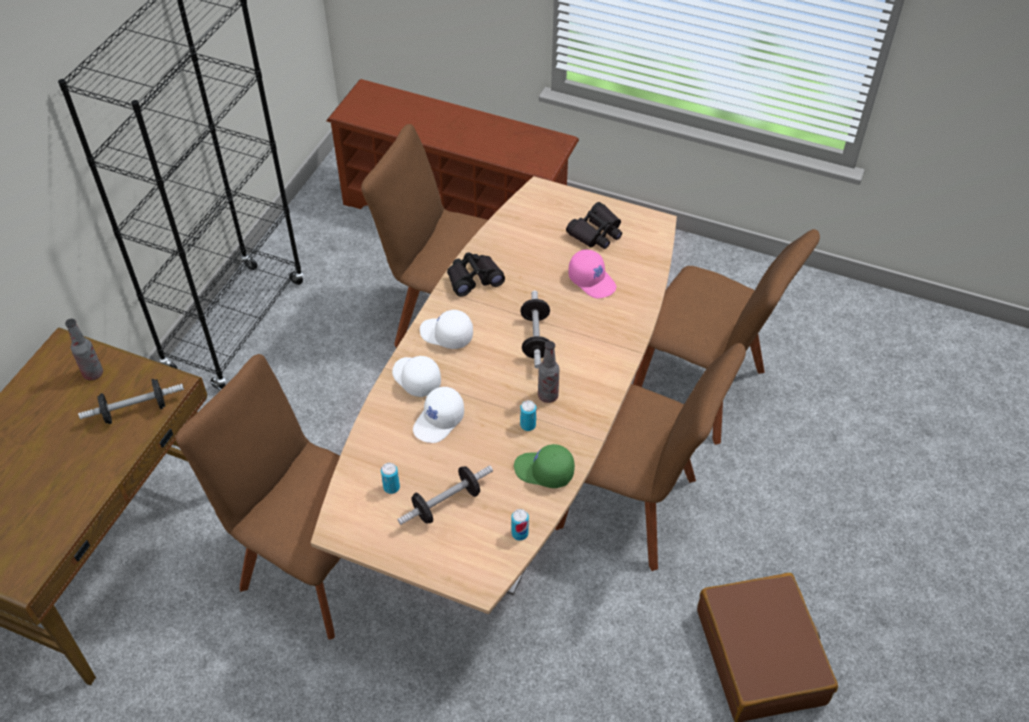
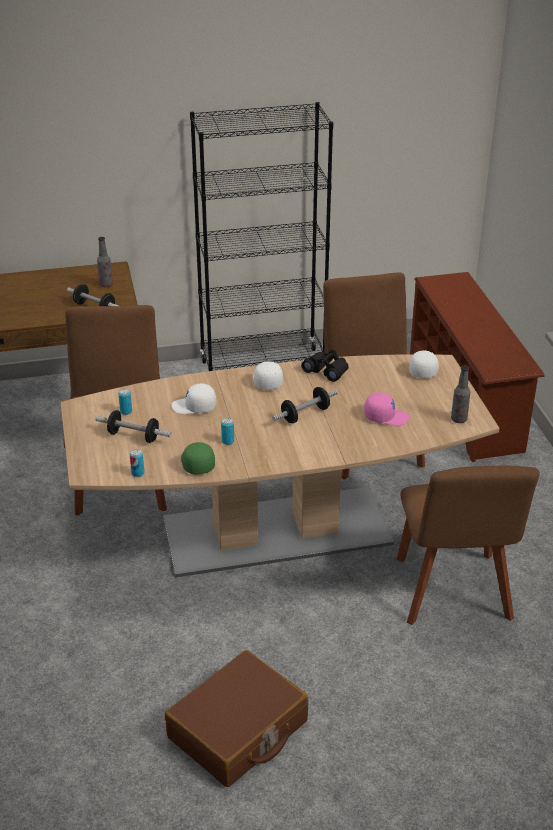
camera: 55 degrees right, 15 degrees down
(415, 379) = (218, 384): white cap -> white cap (423, 369)
(548, 396) = (261, 439): bottle -> bottle (459, 419)
(592, 280) = (386, 416): pink cap -> pink cap turned 90 degrees counterclockwise
(596, 233) = (433, 400): black binoculars -> none
(633, 507) = (304, 603): brown chair -> none

